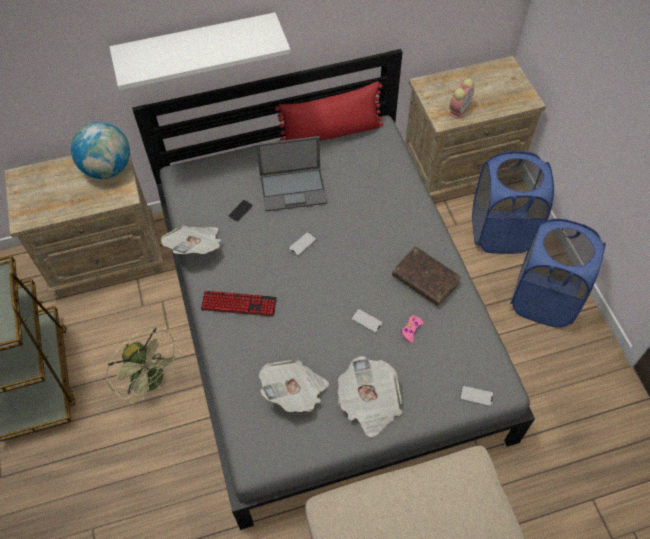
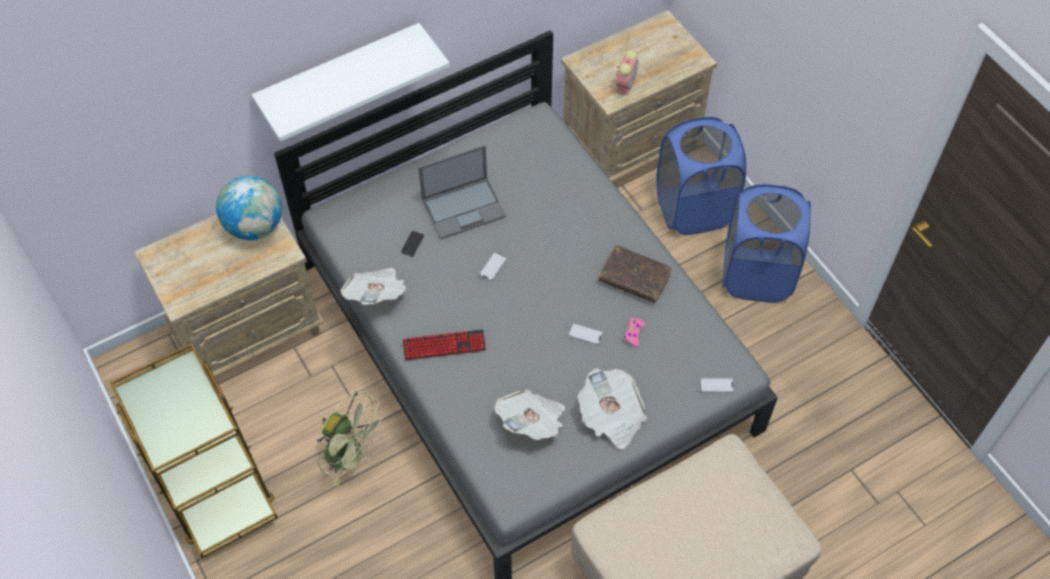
camera: 15 degrees left, 0 degrees up
(331, 133) = (486, 135): red pillow -> none

